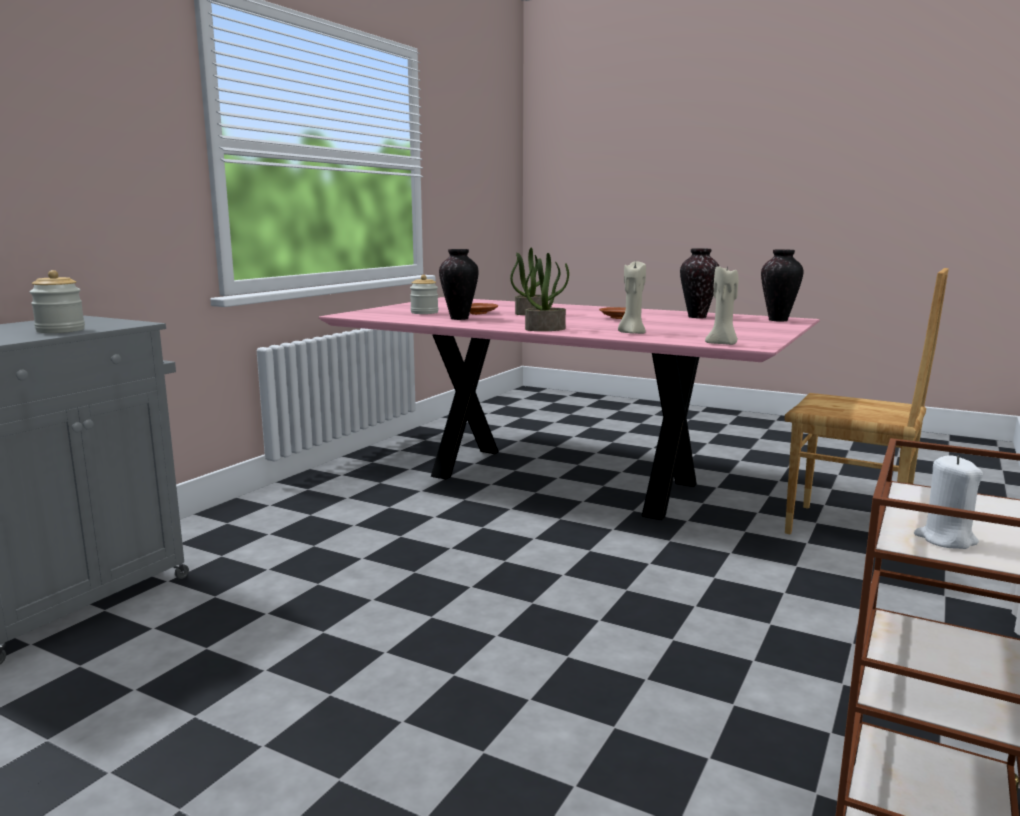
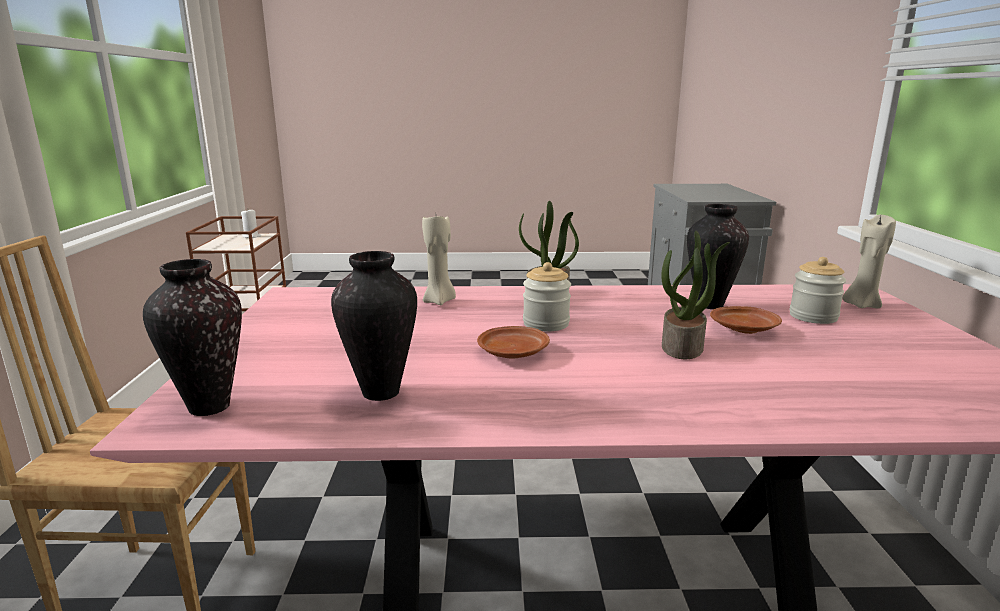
camera: 150 degrees right, 5 degrees up
(60, 330) = (692, 193): jar -> jar (546, 324)
(722, 344) = (325, 292): beige candle -> beige candle (861, 305)

